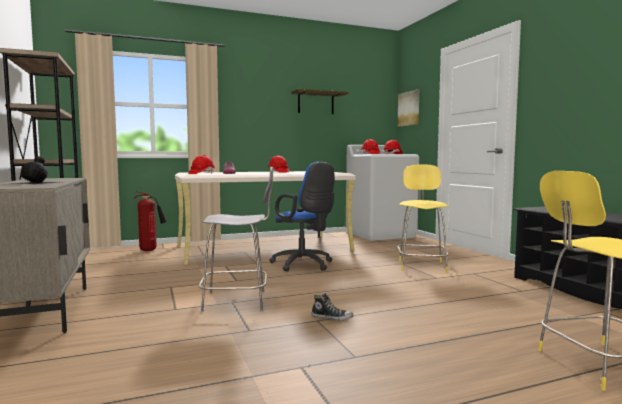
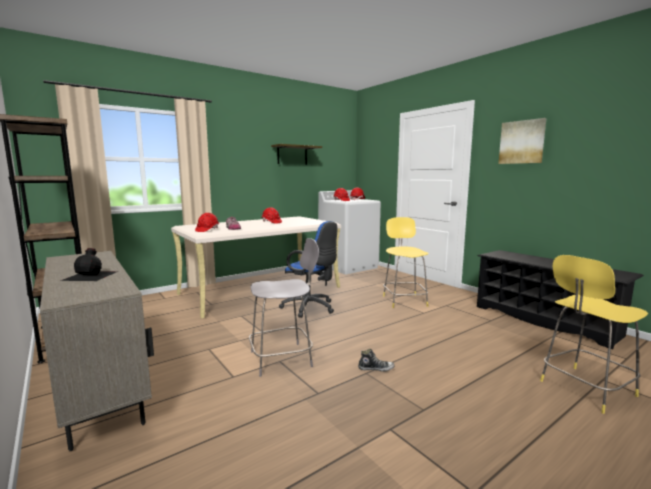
camera: 15 degrees left, 5 degrees up
(150, 250) = (153, 302): fire extinguisher -> none
(409, 108) = (368, 160): picture -> picture (522, 142)

